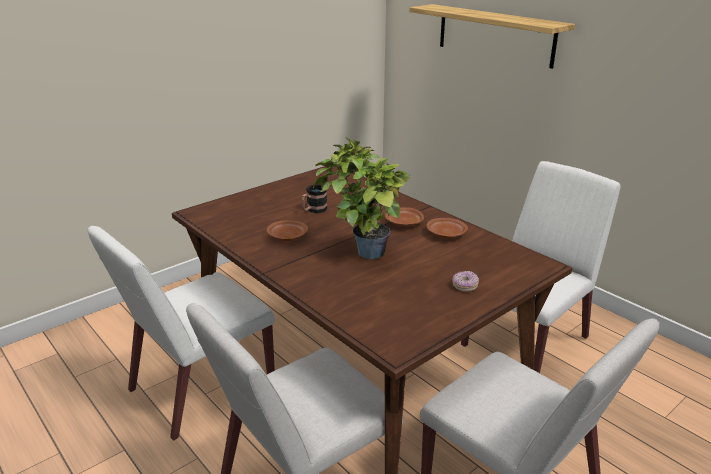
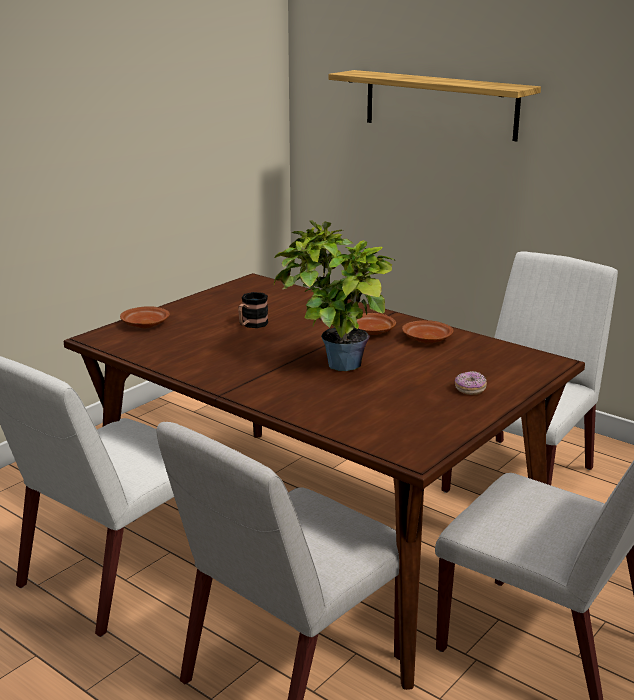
camera: 10 degrees left, 5 degrees down
(287, 237) = (231, 355): brown plate -> brown plate (144, 324)

